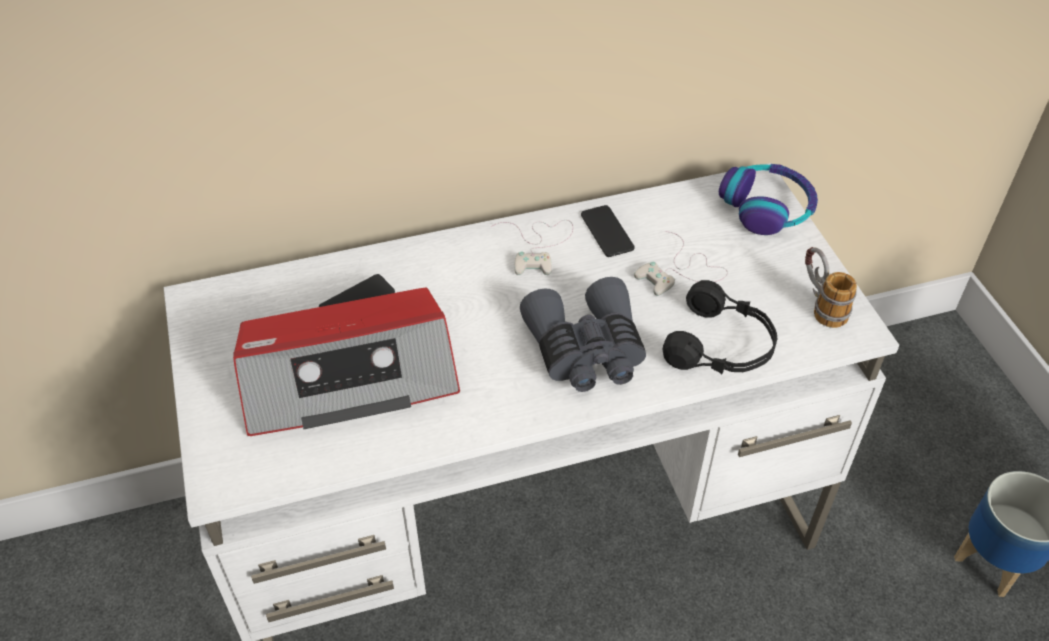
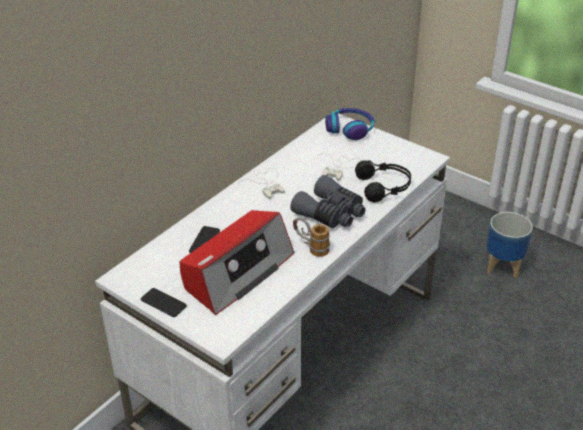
camera: 35 degrees left, 10 degrees down
(607, 232) = (291, 166): phone -> phone (163, 303)
(820, 305) = (407, 155): mug -> mug (311, 248)

